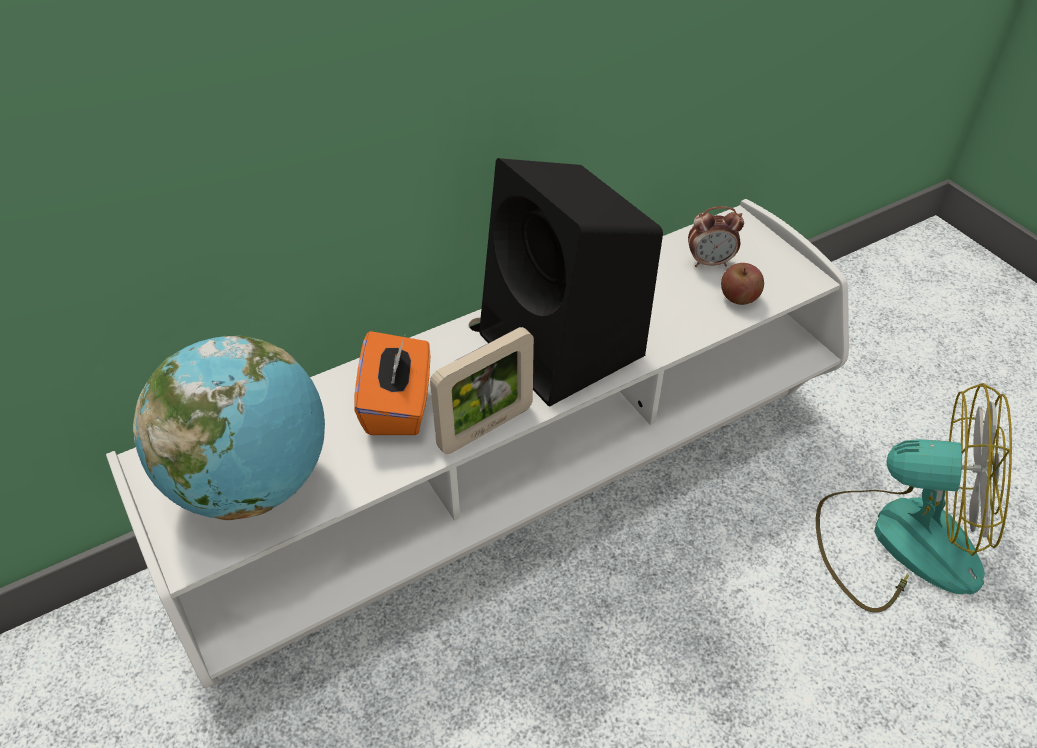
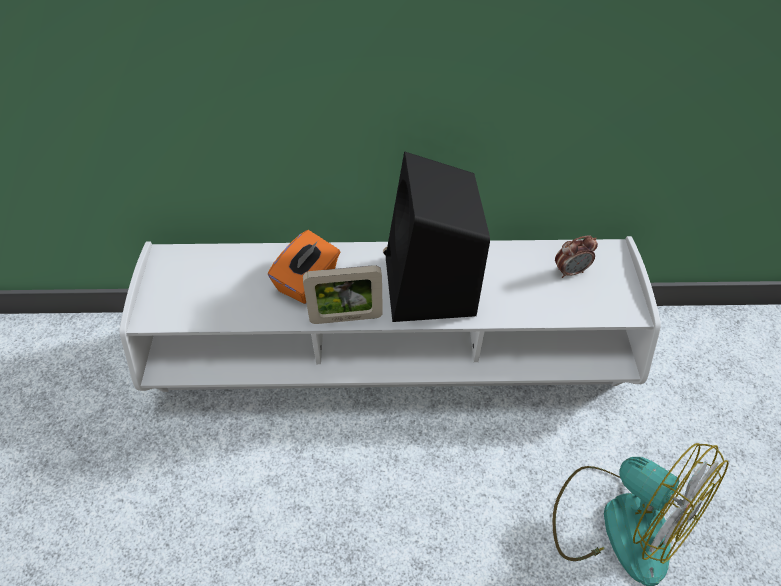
camera: 30 degrees right, 5 degrees up
(252, 482) = (203, 291): globe -> none
(710, 262) = (570, 271): alarm clock -> alarm clock turned 45 degrees counterclockwise
(739, 297) = (571, 304): apple -> none

